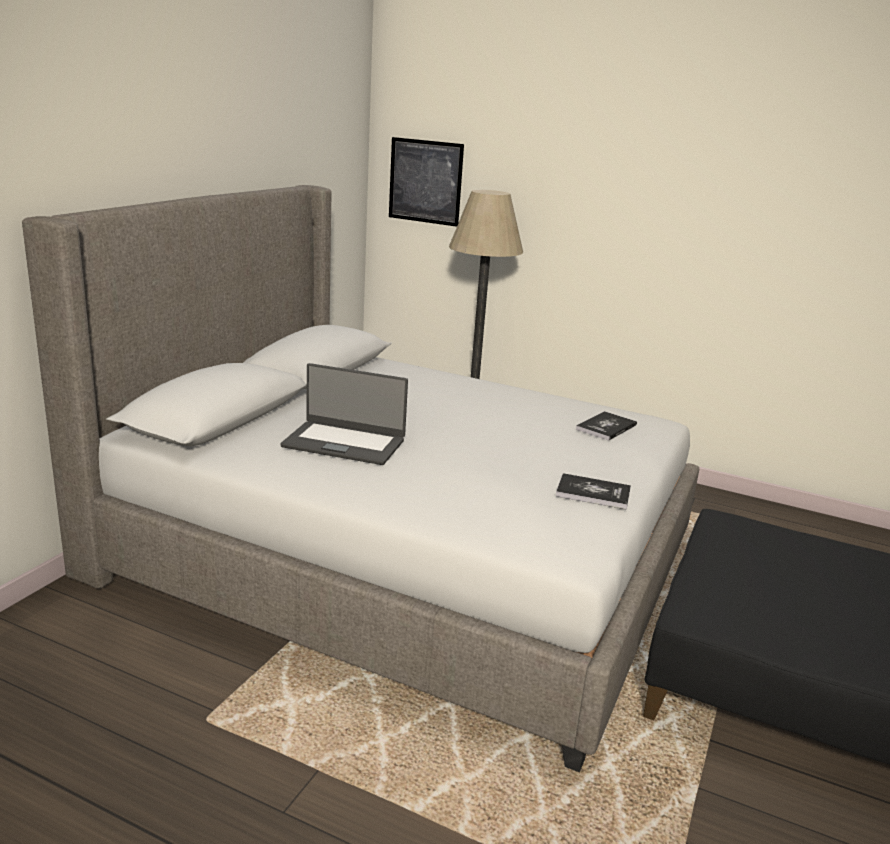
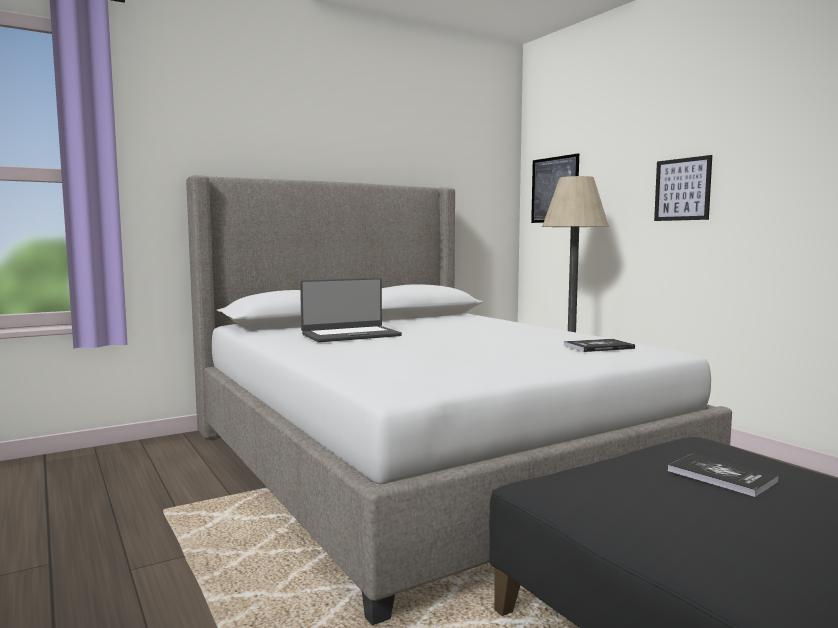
camera: 35 degrees right, 15 degrees down
(344, 443) = (350, 335): laptop -> laptop turned 75 degrees counterclockwise
(593, 493) = (495, 368): book -> book (721, 476)
(597, 214) = (682, 189): none -> picture

